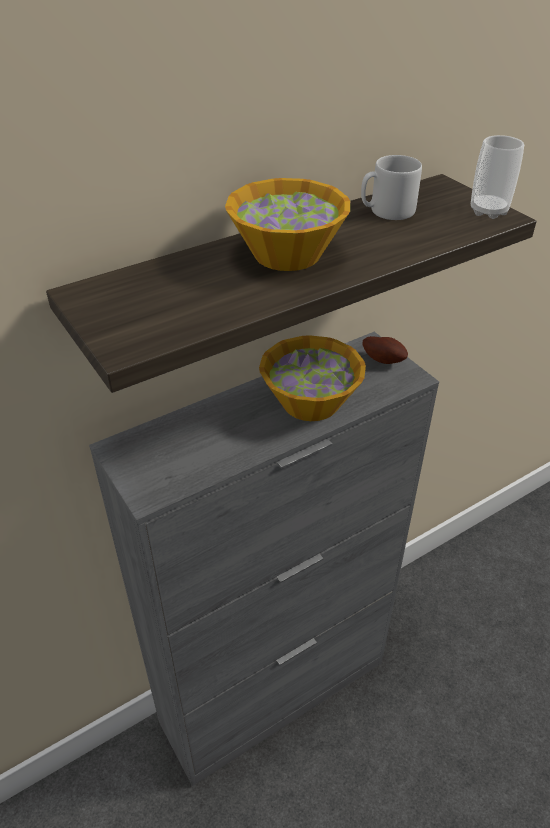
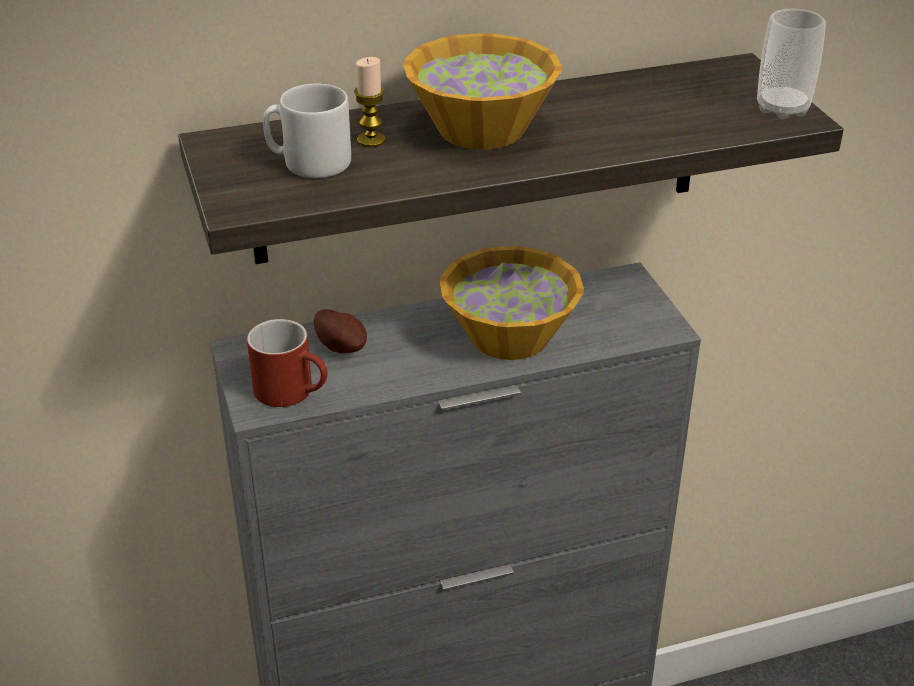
camera: 15 degrees right, 5 degrees down
(170, 476) = (294, 391): none -> red mug
(207, 274) = (371, 140): none -> candle
(384, 359) = (636, 299): potato -> potato (342, 346)
(387, 211) = (642, 93): grey mug -> grey mug (309, 163)

